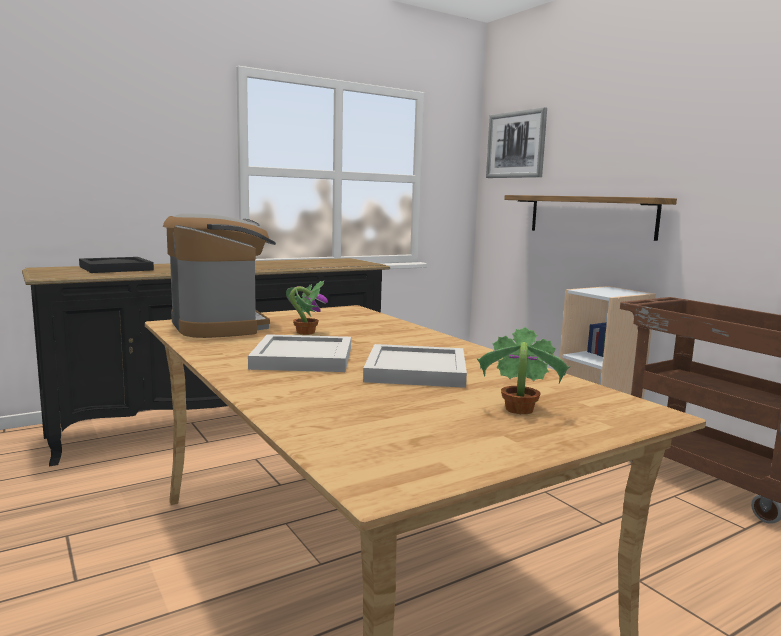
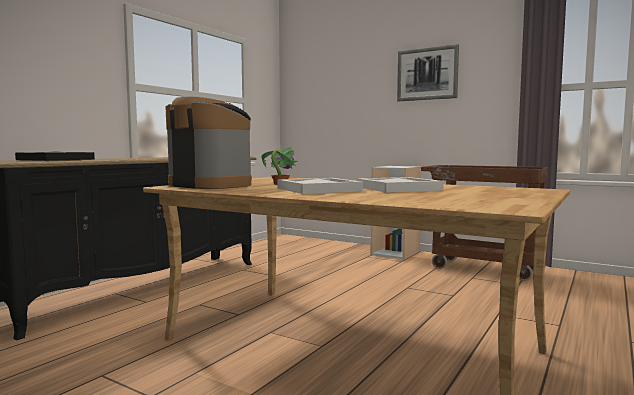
camera: 25 degrees left, 5 degrees down
(516, 145) = (310, 78): picture -> picture (427, 74)
(518, 409) = (491, 192): potted plant -> none
(590, 216) = (371, 122): shelf -> none

